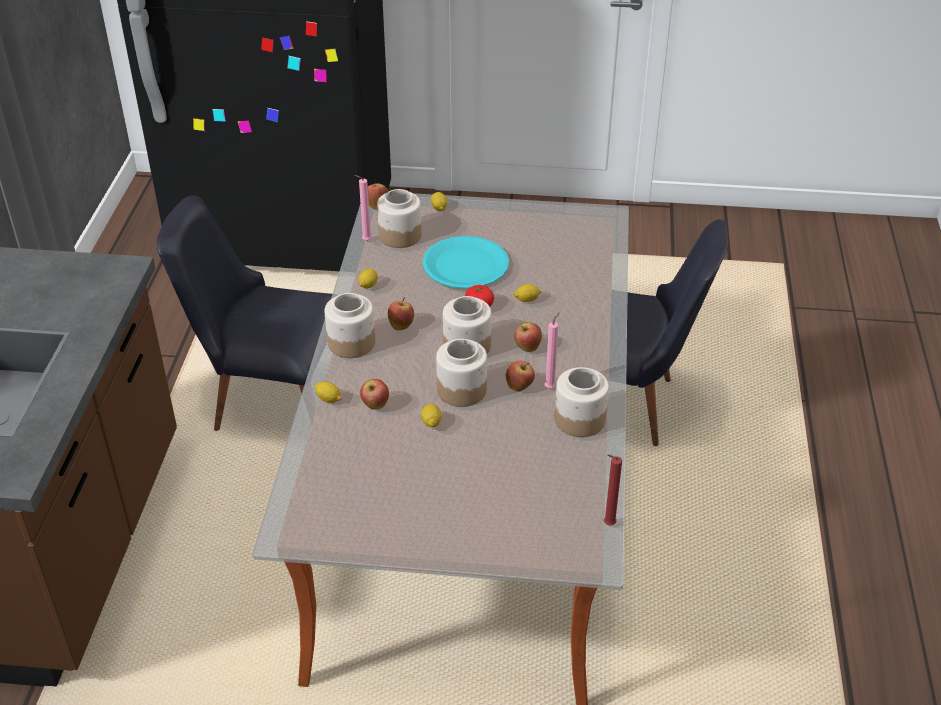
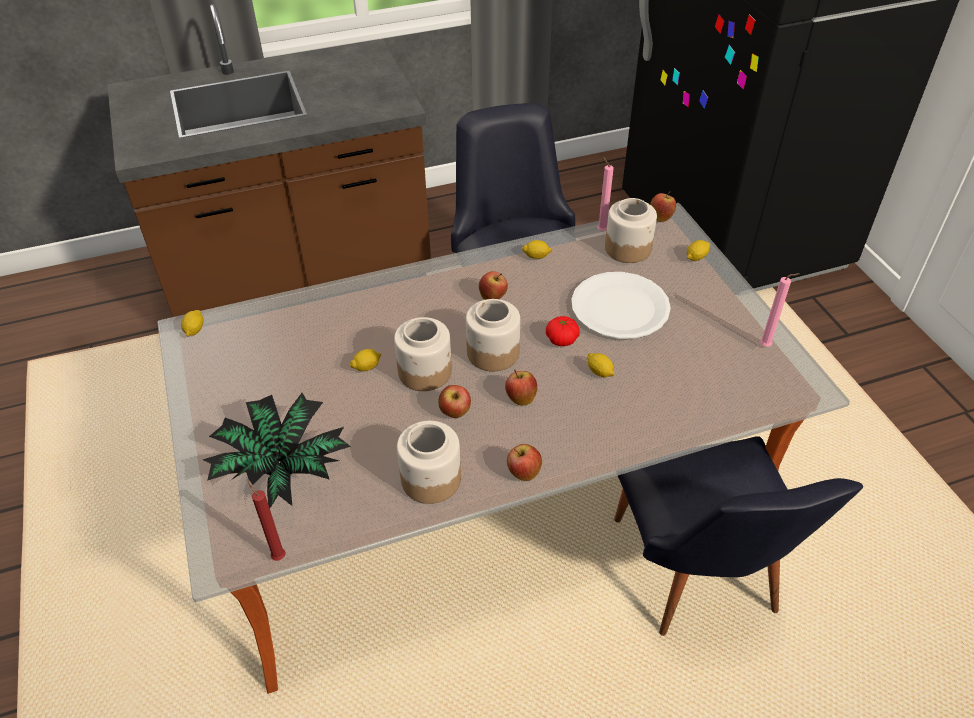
camera: 65 degrees right, 5 degrees up
(328, 399) = (363, 291): lemon -> lemon (194, 330)
(351, 343) = (446, 276): jar -> none
(375, 405) = (370, 322): apple -> apple (523, 473)
(465, 264) = (620, 307): turquoise plate -> white plate
(517, 503) = (281, 469): none -> potted plant
(551, 386) = (470, 438): pink candle -> pink candle (767, 346)

